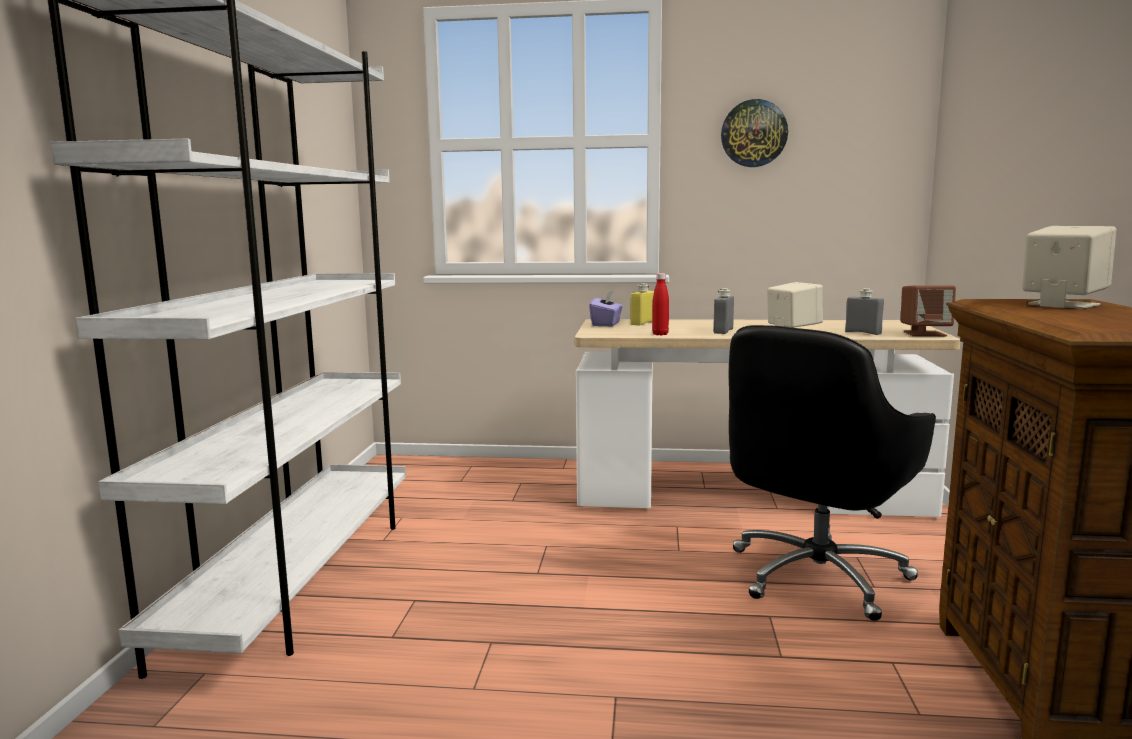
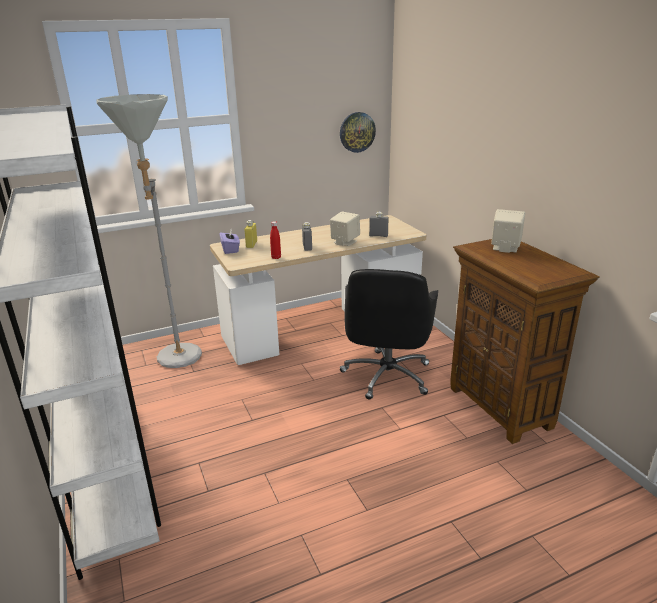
camera: 30 degrees left, 15 degrees up
(502, 486) = (177, 362): none -> grey floor lamp
(754, 133) = (295, 110): wall clock -> wall clock (357, 132)
(924, 334) = (407, 231): brown speaker -> none

